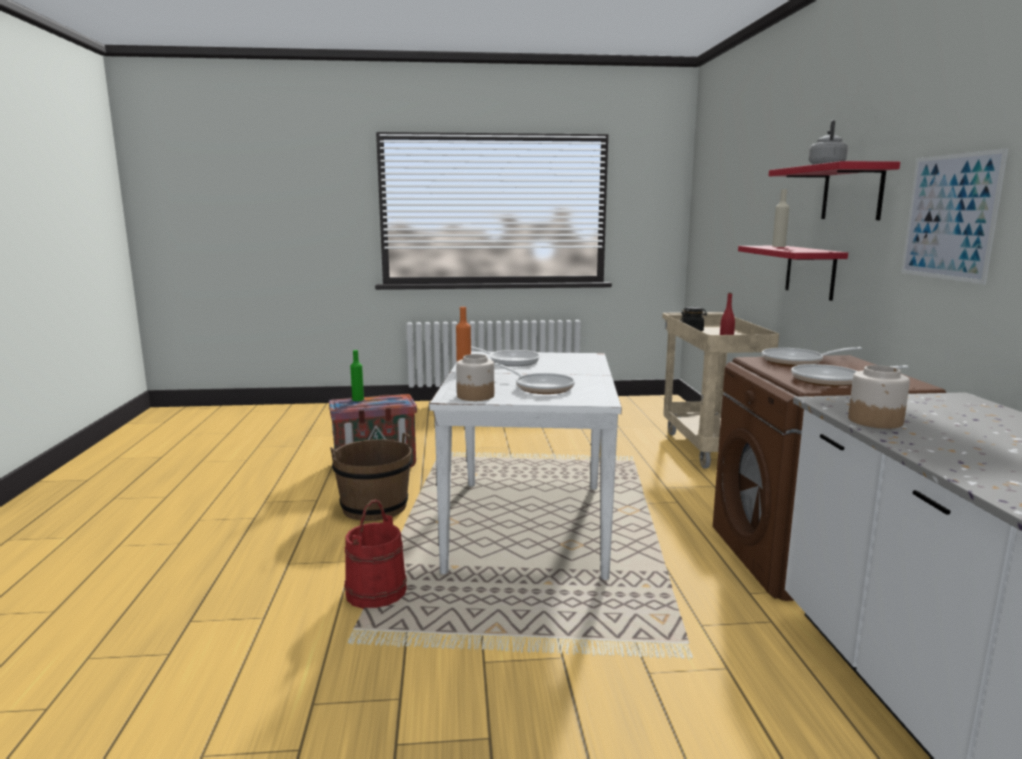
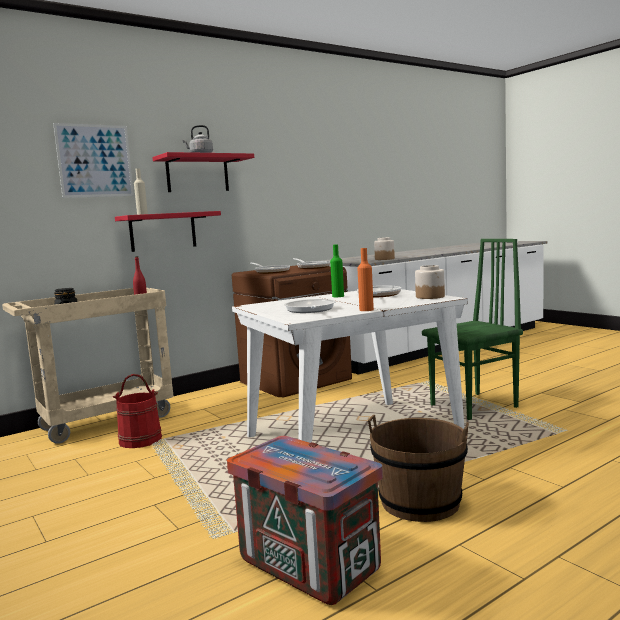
camera: 120 degrees left, 5 degrees down
(358, 399) = (307, 469): green bottle -> green bottle (338, 296)
(376, 592) = (519, 444): red bucket -> red bucket (140, 440)
(514, 631) = (475, 406): none -> green chair
(949, 217) = (276, 187): picture -> picture (95, 161)

